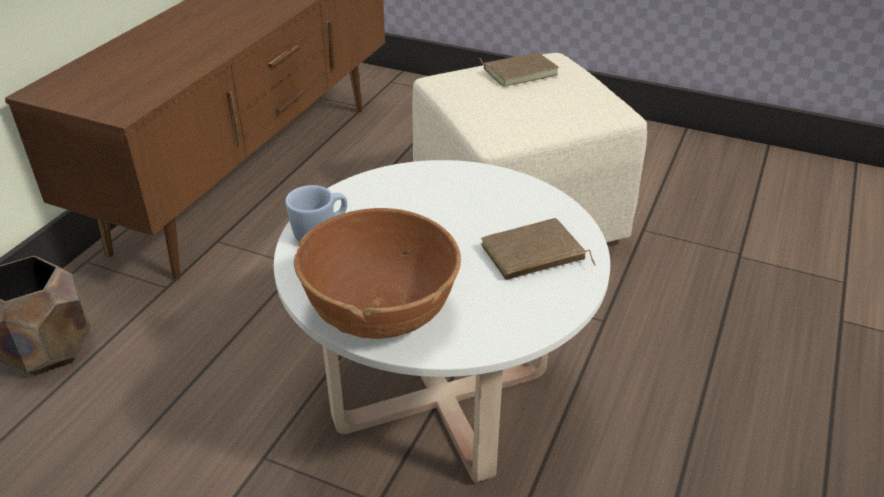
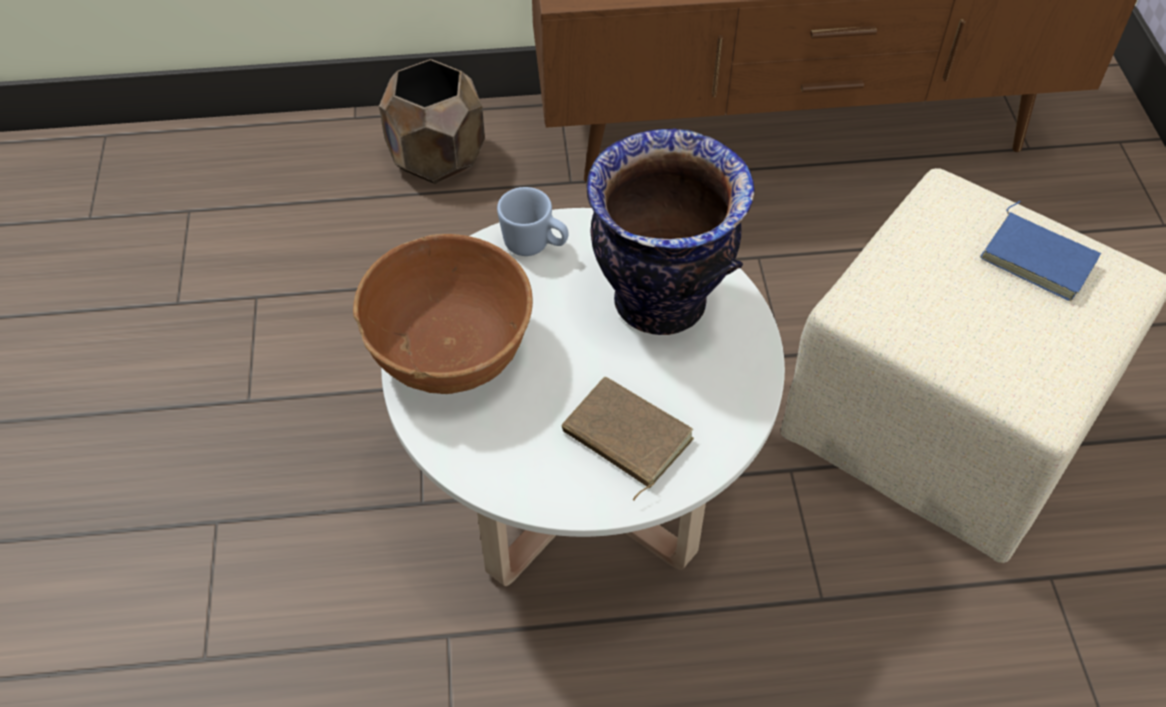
camera: 60 degrees right, 15 degrees up
(430, 200) = (658, 303): none -> vase
(519, 72) = (1040, 258): brown book -> blue book

